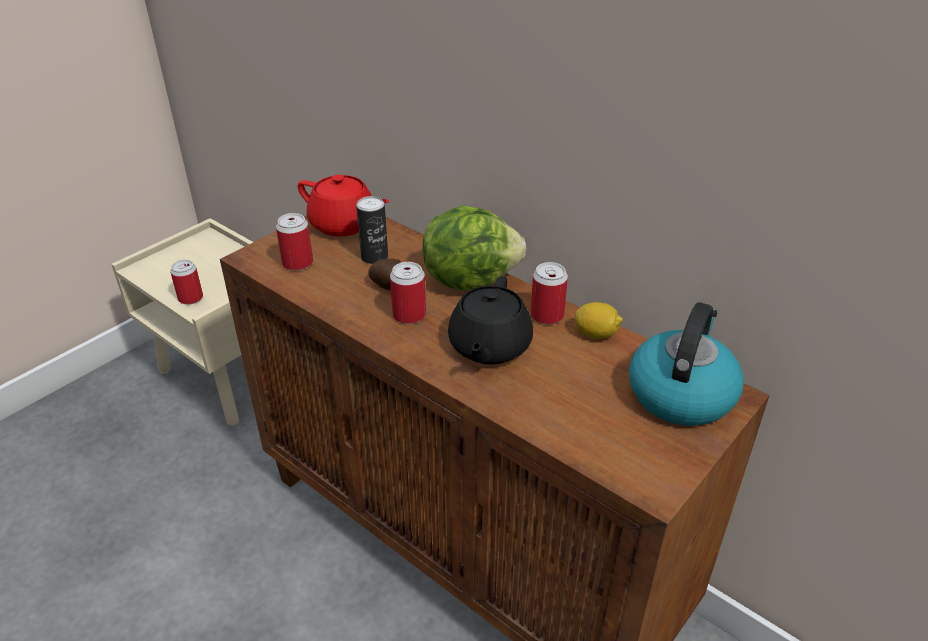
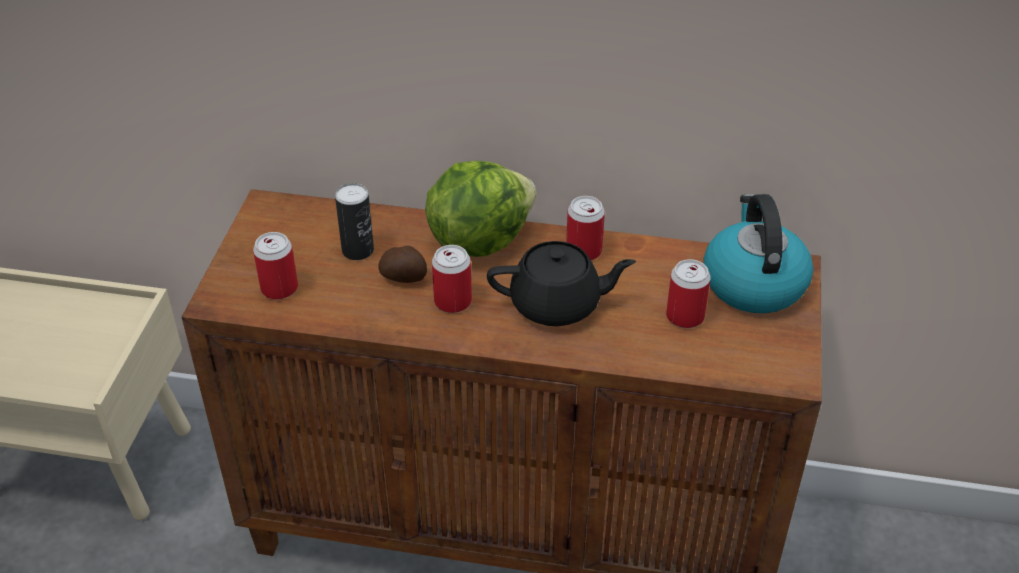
camera: 30 degrees left, 5 degrees up
(190, 298) = (61, 379): can -> can (685, 316)
(344, 225) = (288, 224): red teapot -> none
(489, 347) = (557, 304): black teapot -> black teapot turned 75 degrees counterclockwise
(596, 334) = (642, 253): lemon -> none

